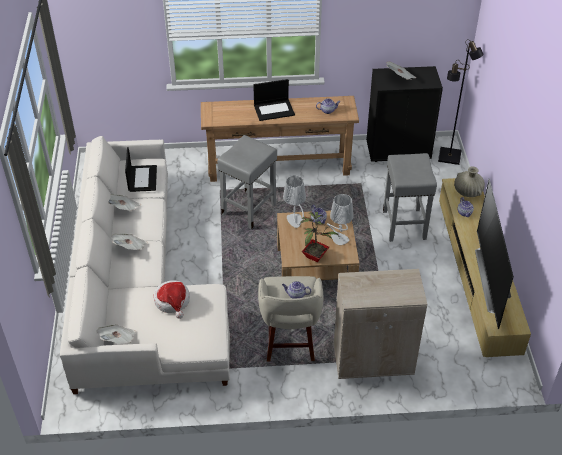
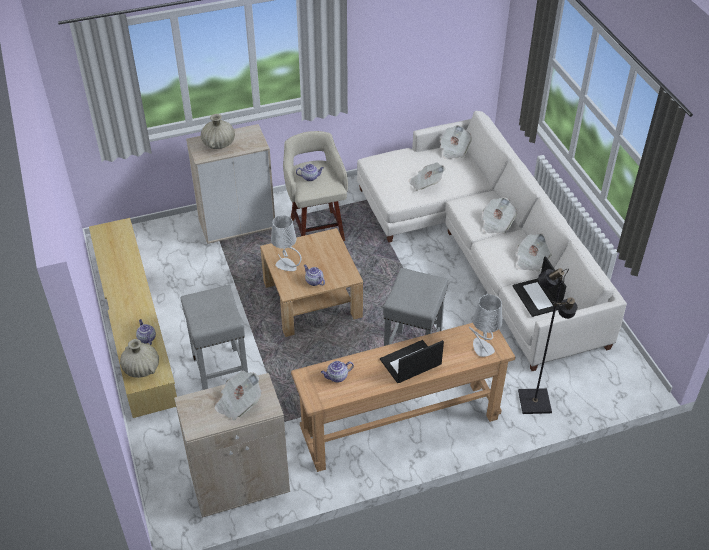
camera: 165 degrees right, 0 degrees up
(173, 301) = (425, 183): hat -> newspaper
(295, 221) = (340, 276): grey table lamp -> grey table lamp (482, 348)
(315, 255) = (306, 244): potted plant -> none
(391, 288) = (219, 144): none -> beige vase
(398, 152) = (239, 488): black cabinet -> beige cabinet
(449, 156) = (164, 497): black floor lamp -> black floor lamp (534, 402)
(492, 279) = (121, 268): television -> none

